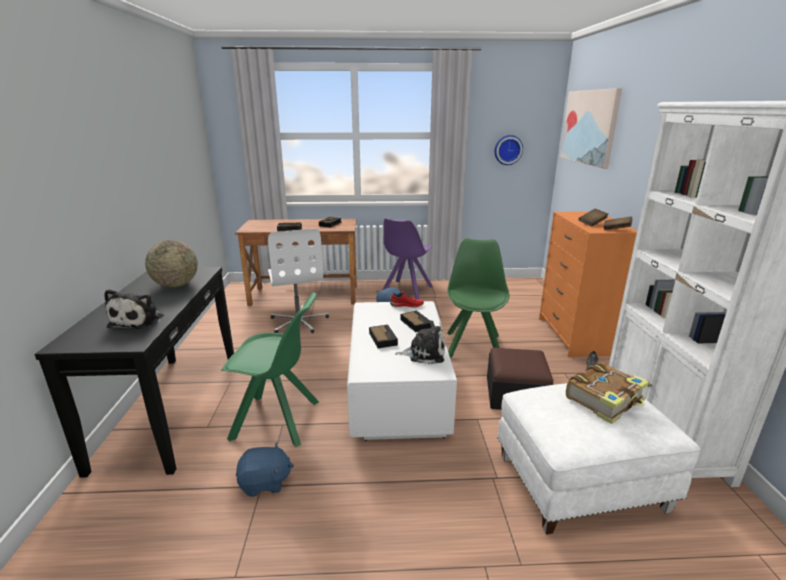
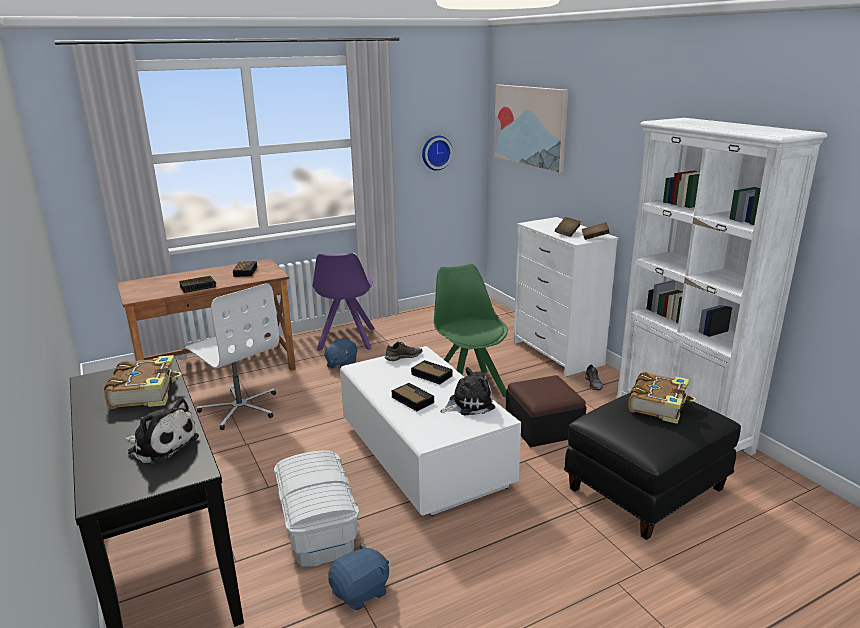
camera: 25 degrees left, 0 degrees up
(139, 320) = (161, 444): plush toy -> plush toy turned 45 degrees counterclockwise
(176, 285) = (146, 392): globe -> book
(278, 420) = (318, 526): green chair -> white storage box
(407, 305) = (403, 356): red shoe -> grey shoe
(573, 336) = (556, 353): orange dresser -> white dresser
(580, 481) = (645, 488): white ottoman -> black ottoman

